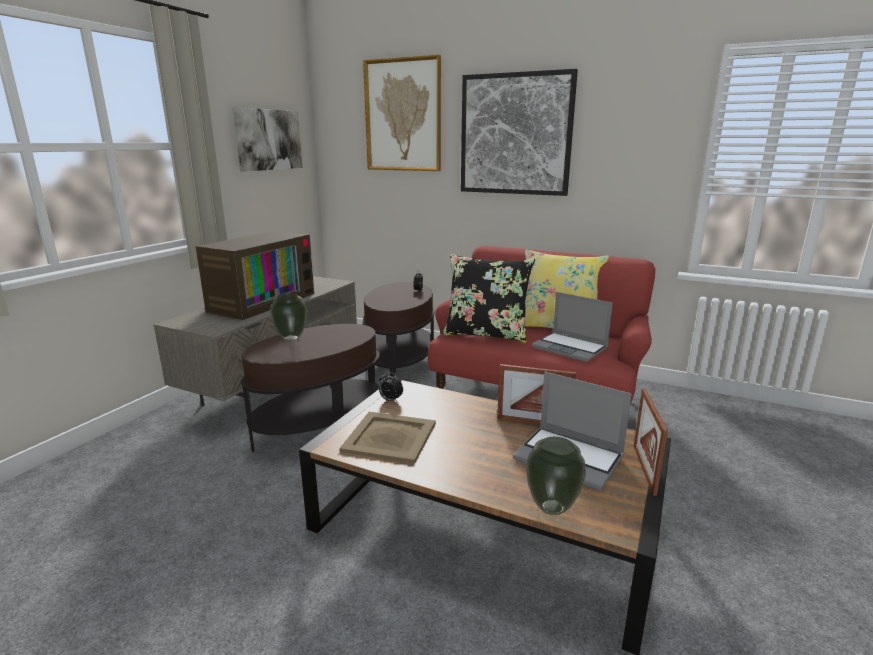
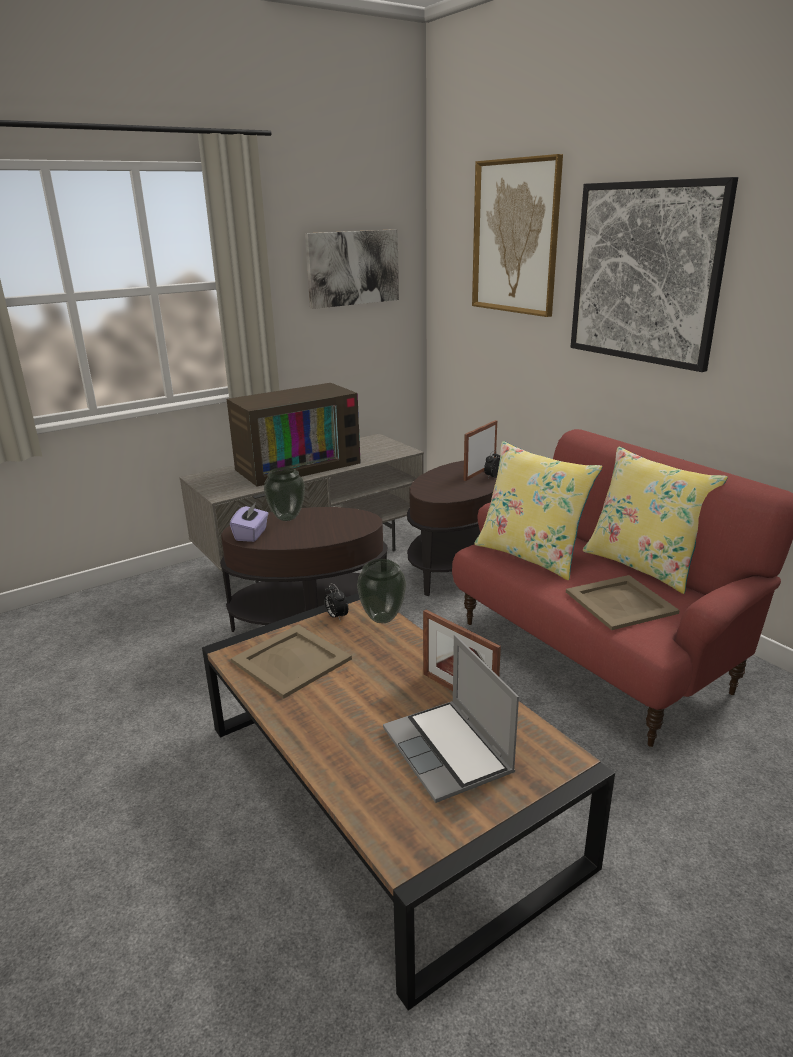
camera: 30 degrees right, 5 degrees up
(274, 354) = (251, 534): none -> purple tissue box
(486, 334) = (531, 555): black pillow -> yellow pillow
(552, 507) = (362, 800): vase -> vase (383, 618)
(571, 348) = (621, 602): laptop -> beige tray
(644, 469) = (524, 799): picture frame -> picture frame (480, 472)

